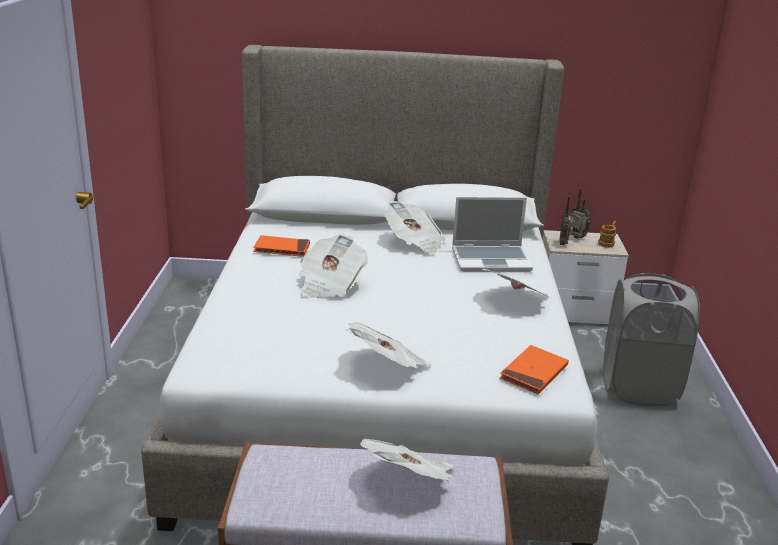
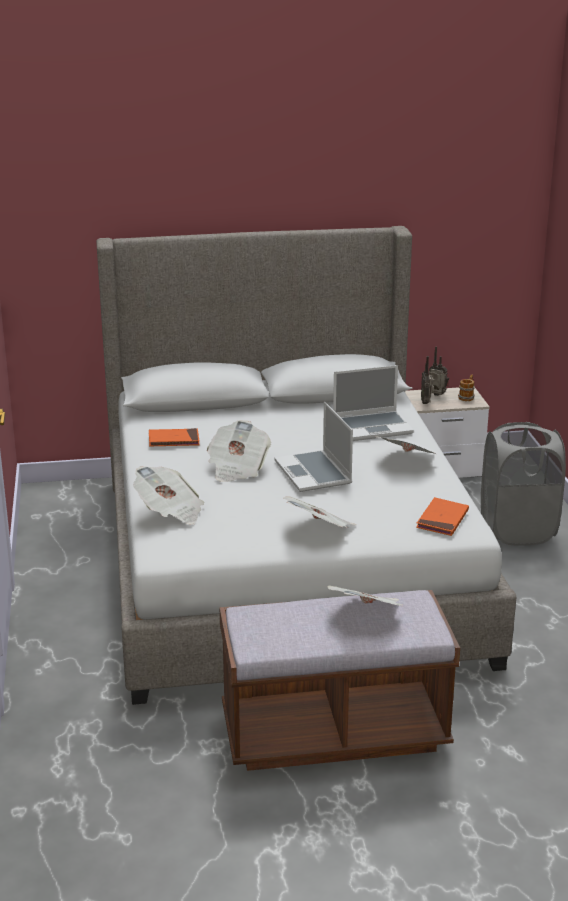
camera: 10 degrees left, 0 degrees up
(409, 300) = (314, 473): none -> laptop
(414, 243) = (295, 420): newspaper -> newspaper (170, 512)

